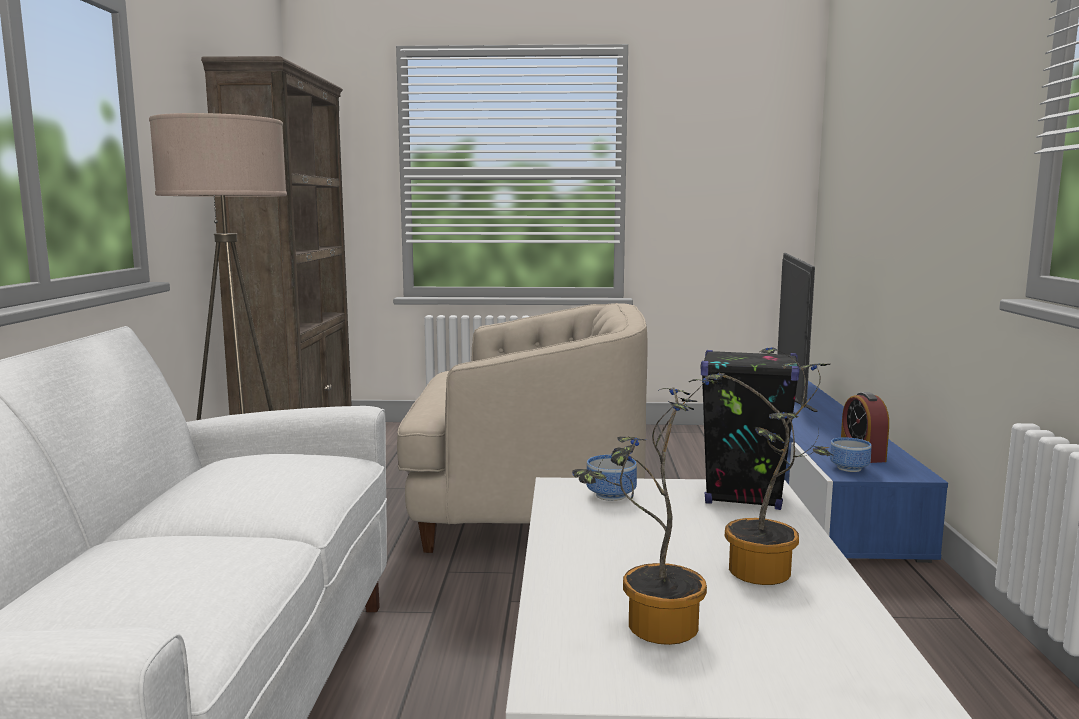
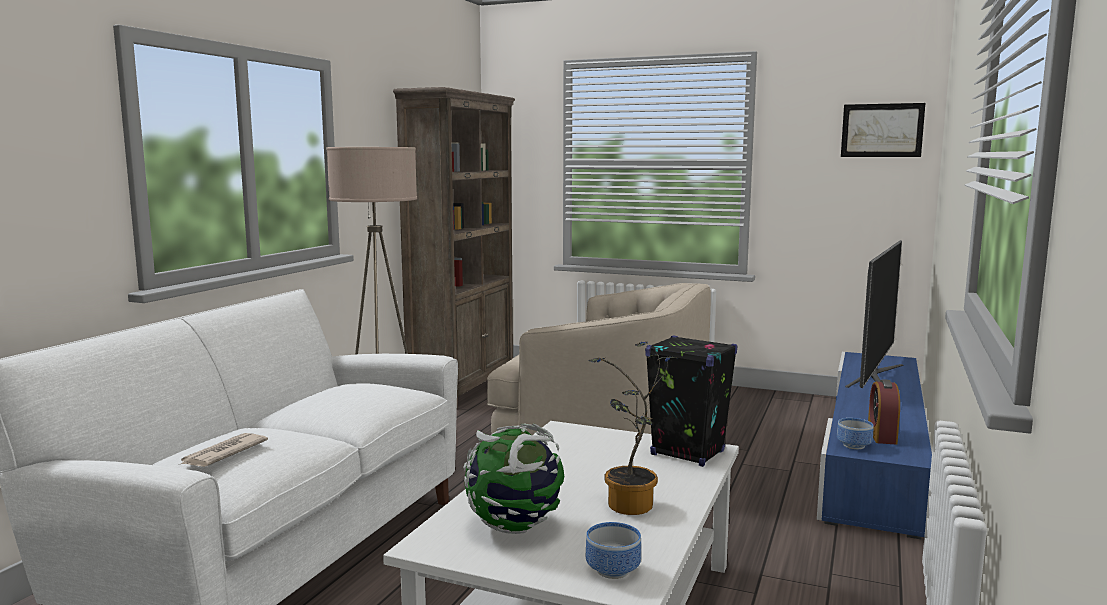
camera: 20 degrees right, 0 degrees up
(126, 589) = (223, 454): none -> newspaper
(611, 496) = (588, 440): bowl -> bowl (612, 571)
(651, 628) = (515, 526): potted plant -> globe
(762, 135) = (882, 130): none -> picture

